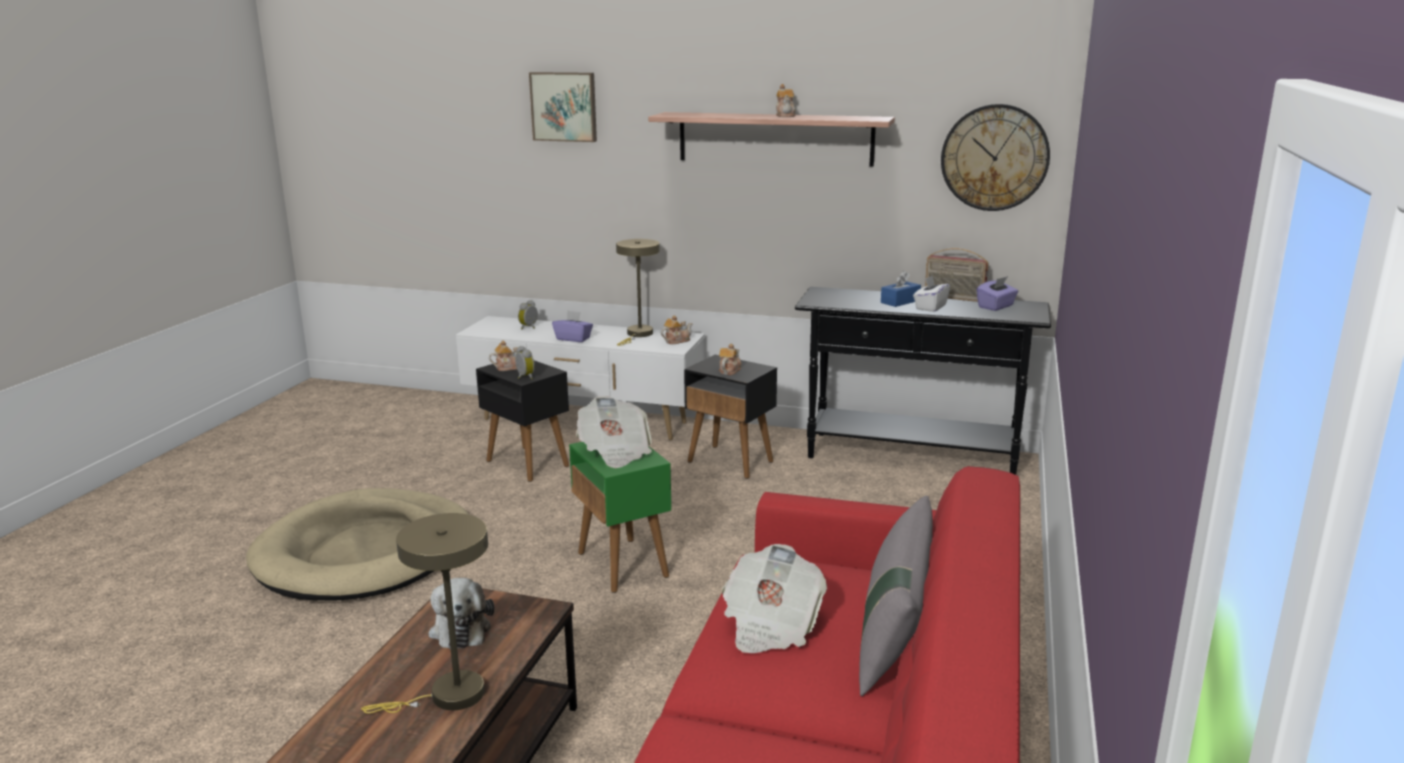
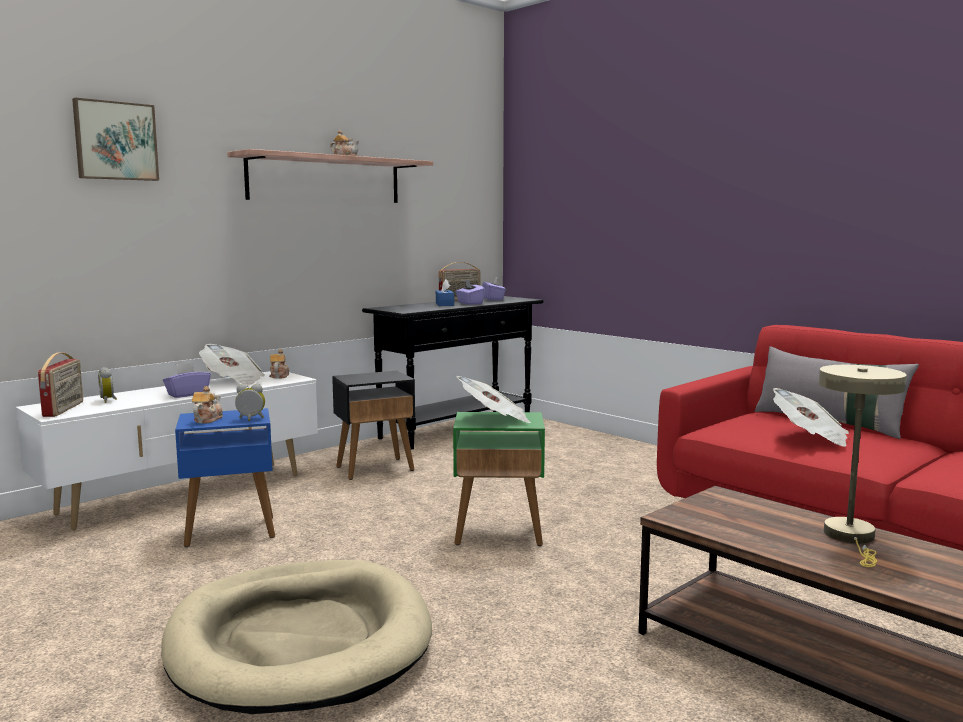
camera: 60 degrees left, 10 degrees down
(460, 628) = (735, 521): plush toy -> none
(492, 327) = (64, 409): none -> radio
(527, 463) = (229, 531): black side table -> blue side table
(638, 335) = (233, 381): beige table lamp -> newspaper
(729, 371) = (379, 378): teapot -> none
(930, 307) = (469, 303): white tissue box -> purple tissue box
(994, 157) = (465, 195): wall clock -> none

